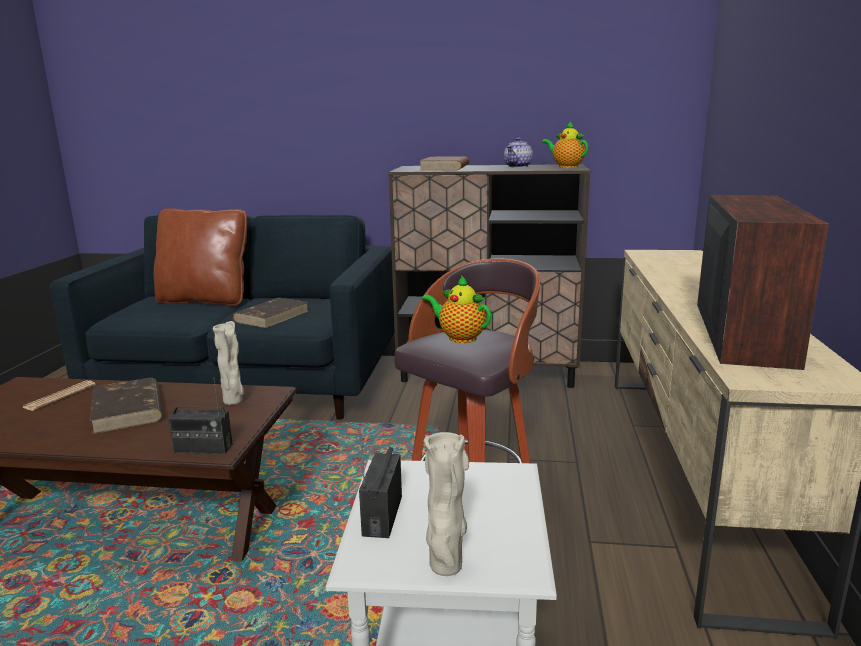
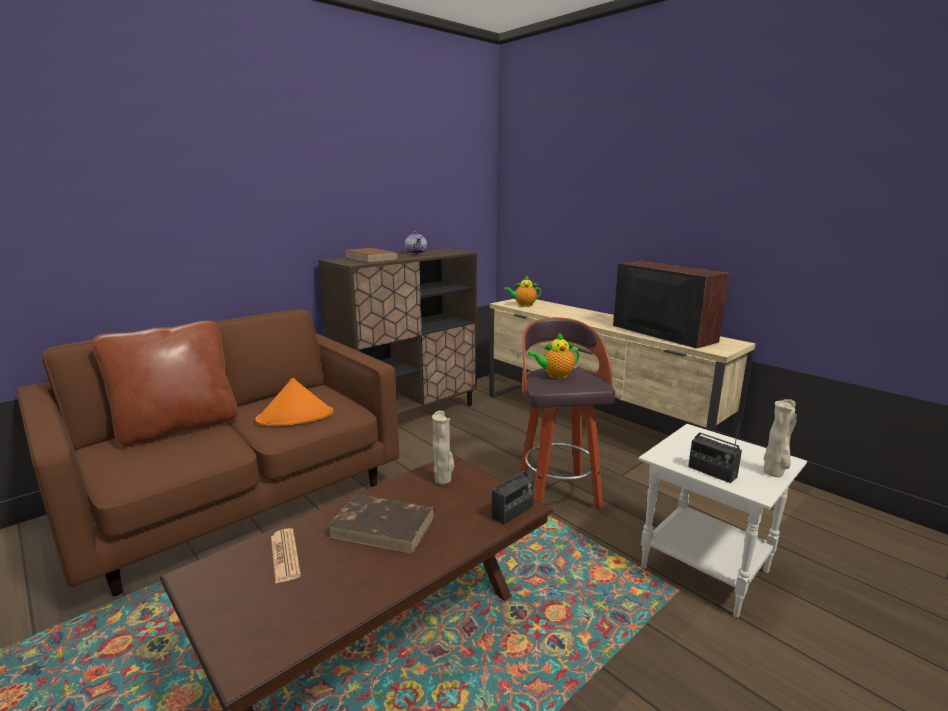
camera: 50 degrees left, 0 degrees up
(249, 384) = (236, 500): blue sofa -> brown sofa
(272, 316) = (295, 417): brown book -> orange hat
(566, 167) = (449, 251): teapot -> teapot (523, 305)

